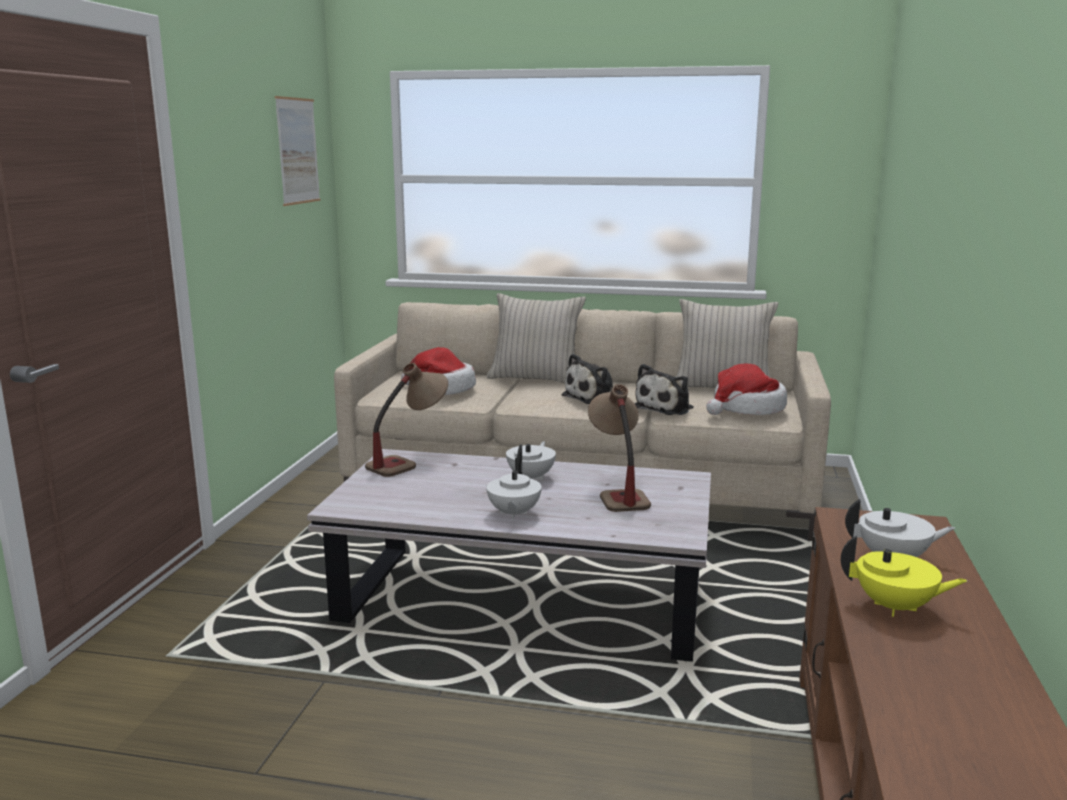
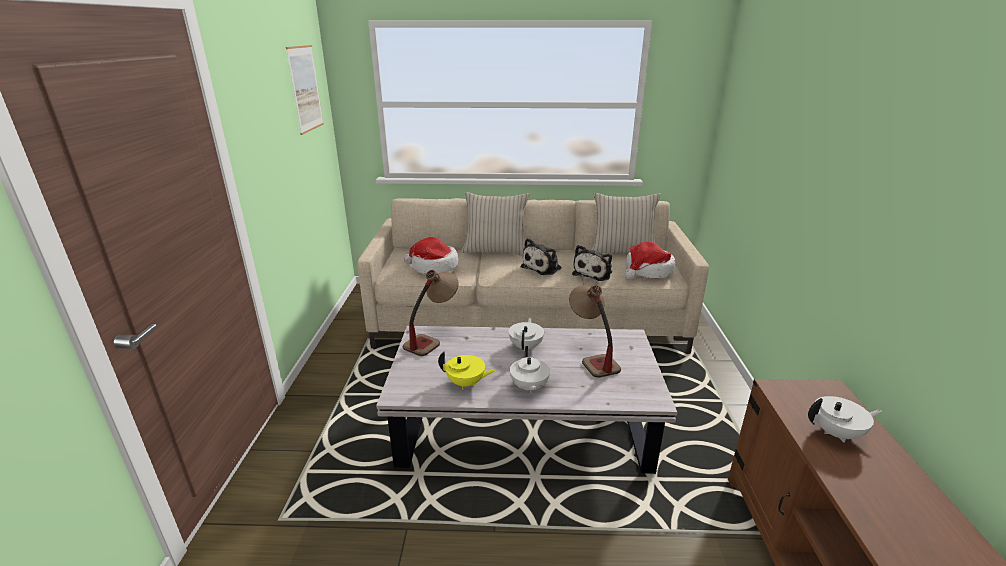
camera: 10 degrees left, 10 degrees up
(895, 607) = (869, 490): yellow teapot -> yellow teapot (466, 383)

